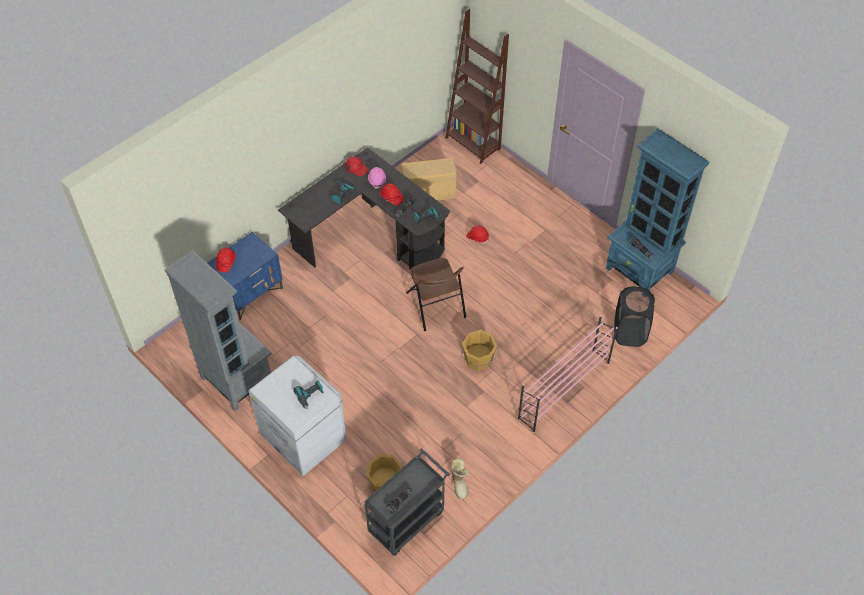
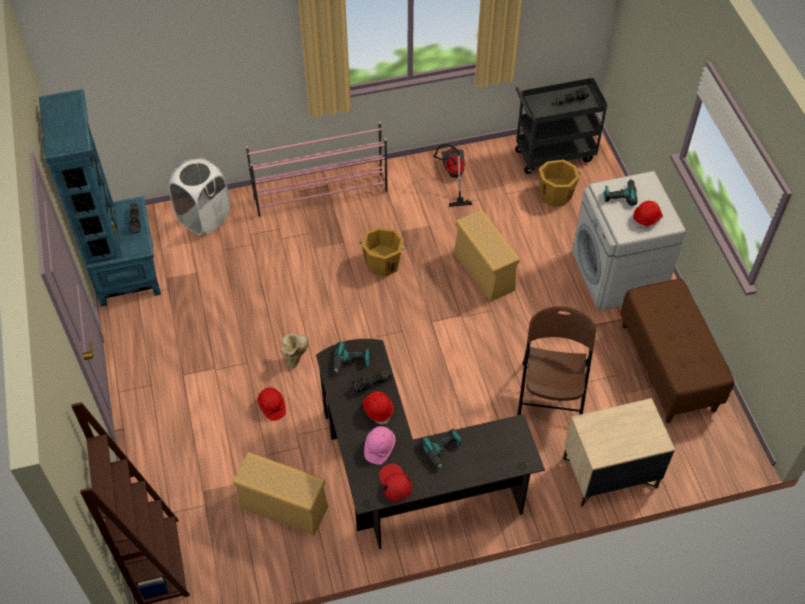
camera: 150 degrees left, 0 degrees up
(226, 262) = (647, 437): red hard hat -> red hard hat (647, 219)
(237, 379) = (668, 367): grey cabinet -> brown bench
(250, 293) = (609, 473): blue nightstand -> beige nightstand
(402, 389) = (485, 272): none -> beige storage box
(435, 305) = (386, 344): brown chair -> brown chair (551, 396)
(460, 484) = (483, 165): boot -> boot (295, 354)
(478, 460) = (452, 176): none -> vacuum cleaner
(629, 332) = (204, 218): black laundry basket -> white laundry basket

